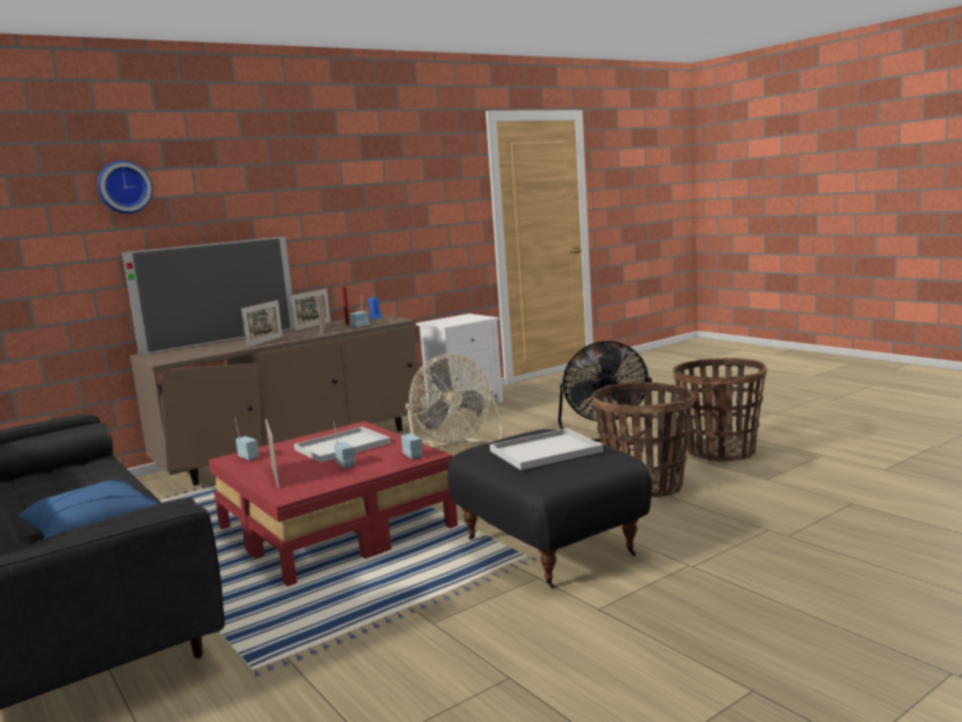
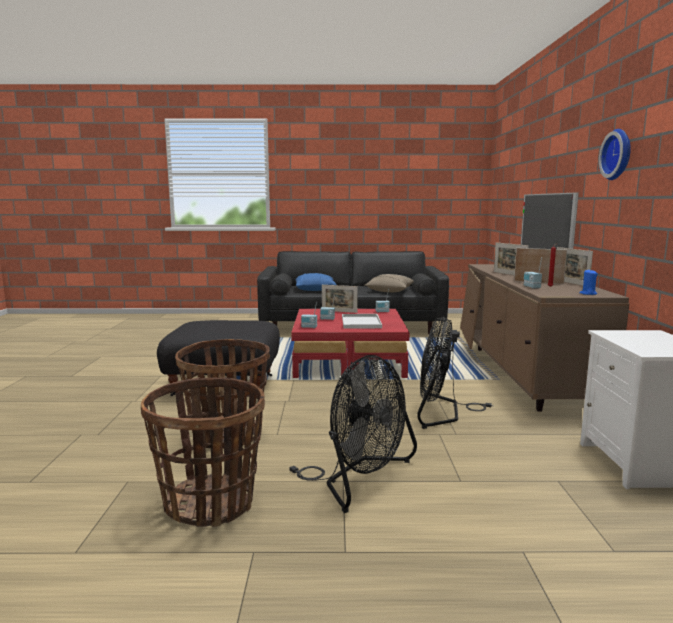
camera: 125 degrees right, 0 degrees up
(76, 479) = (390, 291): none -> beige pillow
(124, 187) = (543, 149): wall clock -> wall clock (619, 154)
(448, 450) = (443, 410): beige fan -> black fan
(544, 452) = (216, 323): white tray -> none

